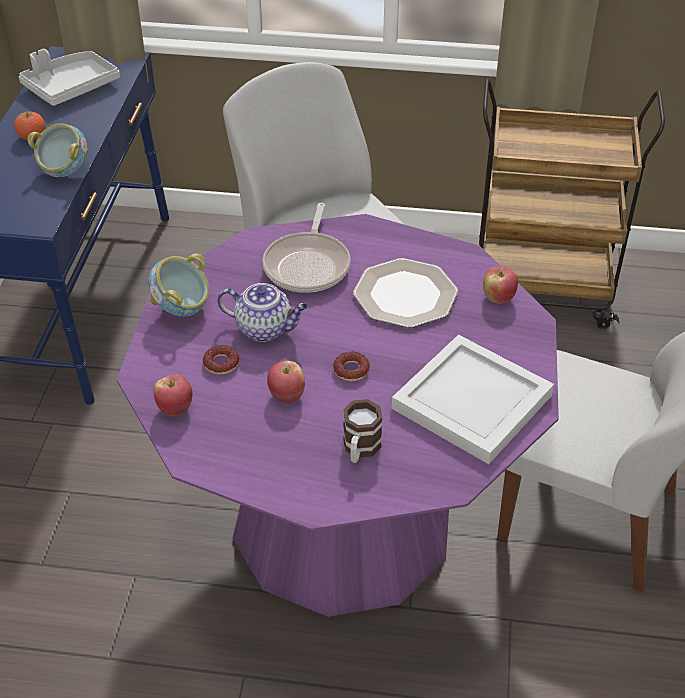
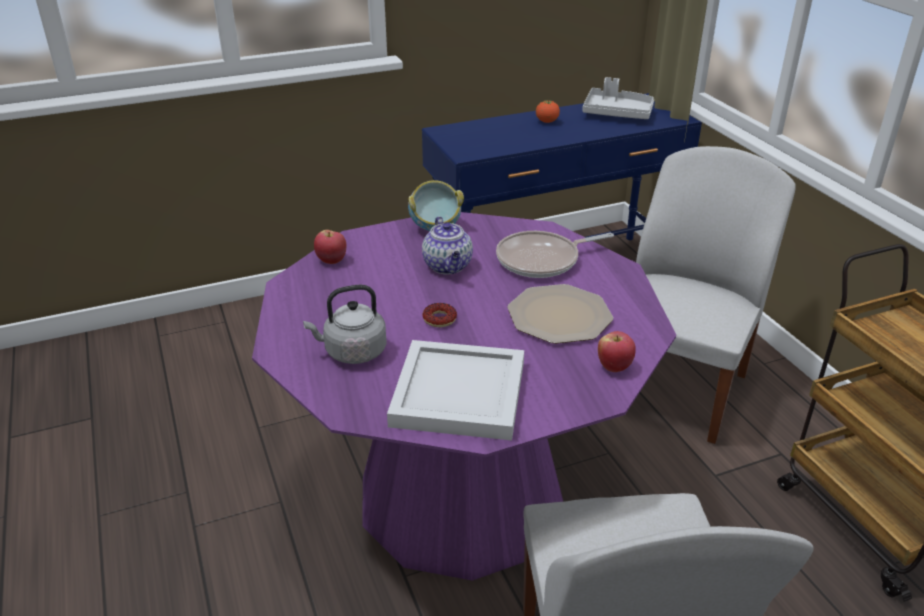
camera: 60 degrees right, 10 degrees down
(64, 172) = (526, 143): bowl -> none
(221, 363) = (393, 262): donut -> none
(287, 395) = (384, 300): apple -> none
(360, 449) = (352, 352): mug -> grey kettle

